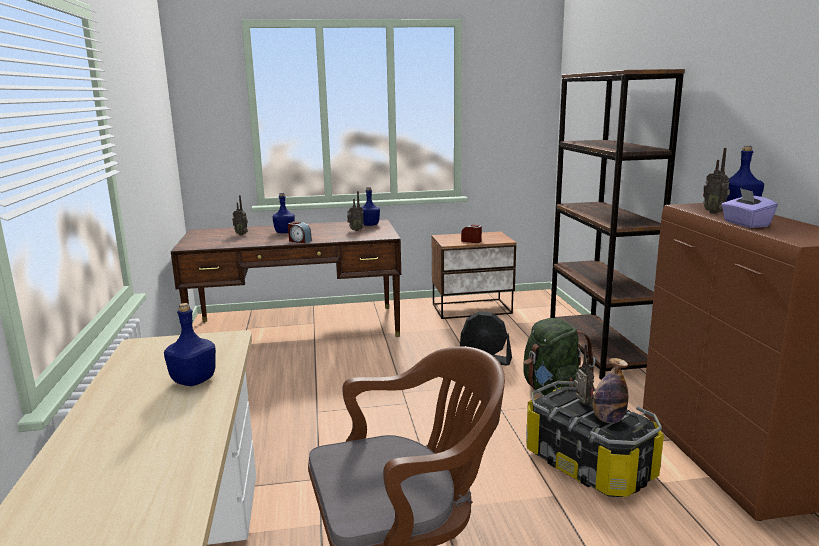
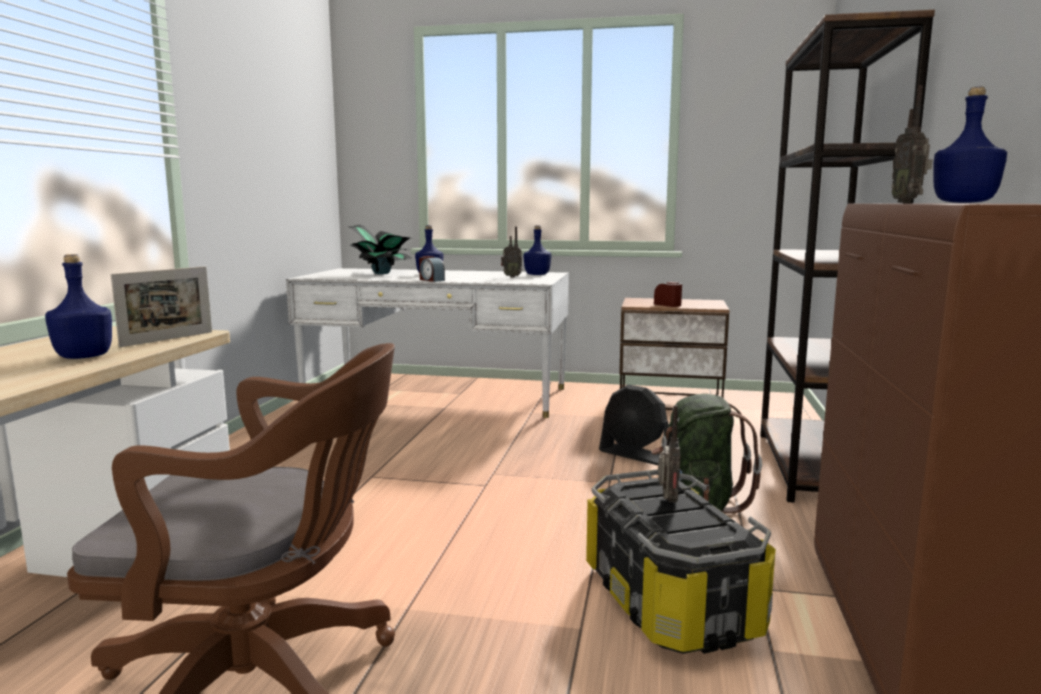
camera: 20 degrees right, 5 degrees down
(221, 348) = (167, 339): none -> picture frame
(242, 234) = (382, 273): radio -> potted plant
(297, 328) = (436, 395): brown desk -> white desk
(608, 419) = (687, 526): bottle -> none
(745, 224) = (929, 202): purple tissue box -> none

